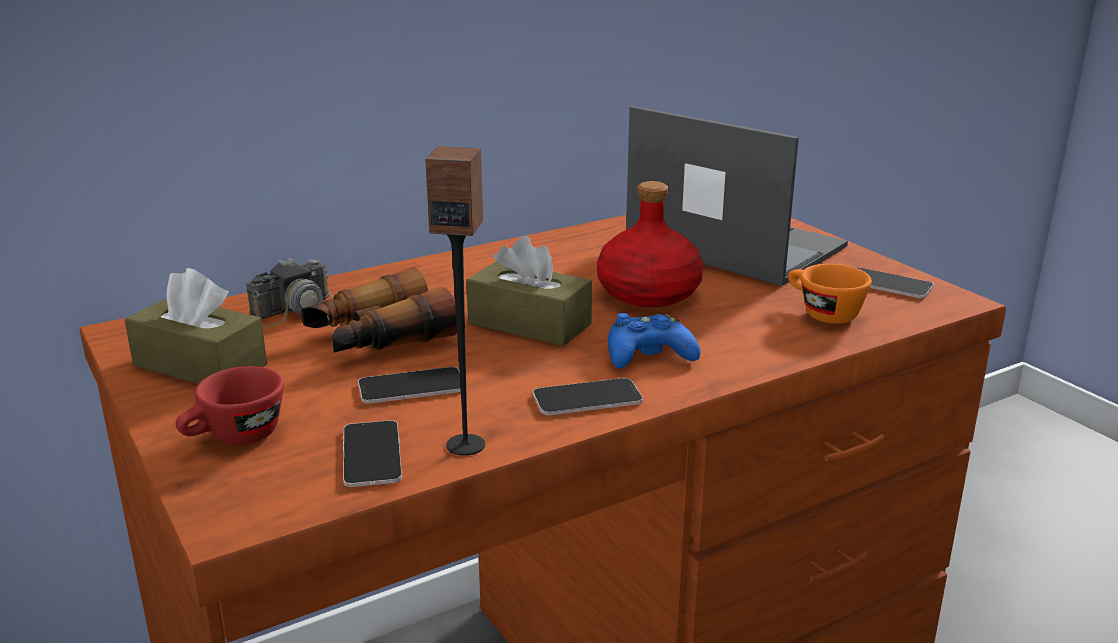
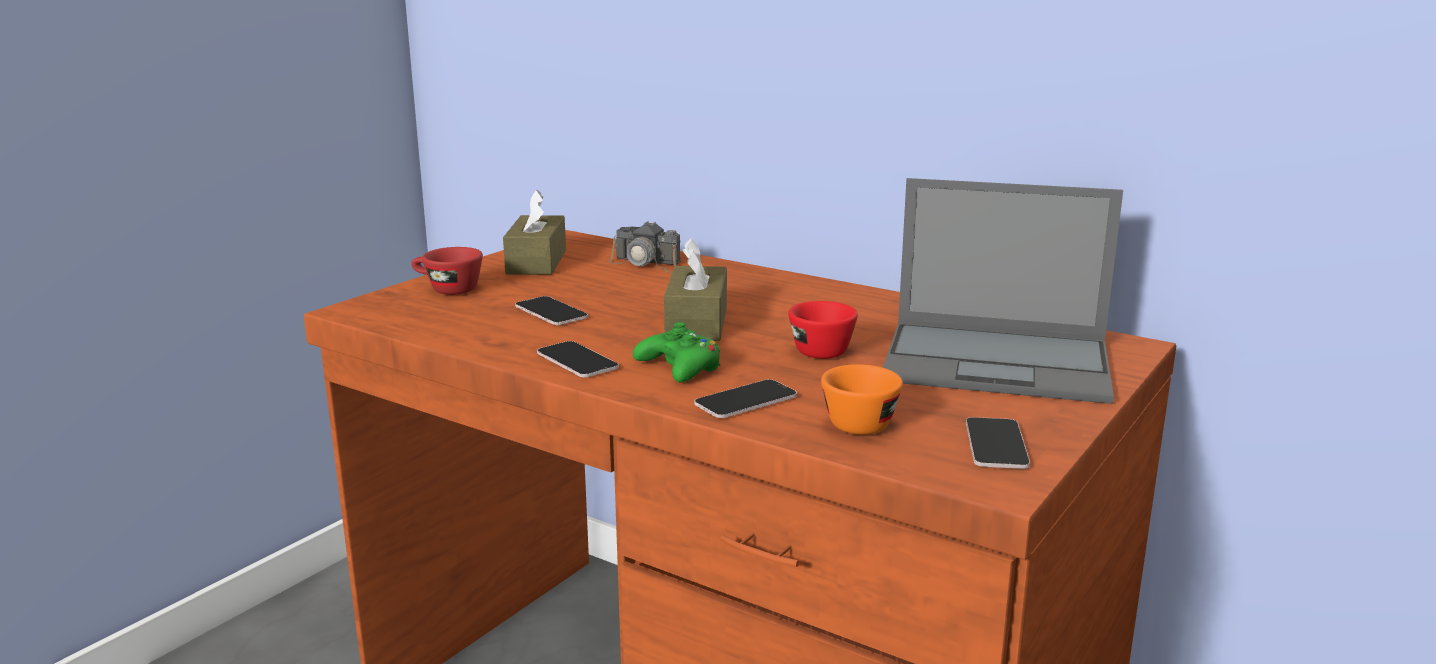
camera: 65 degrees right, 5 degrees down
(372, 455) = (447, 322): phone -> phone (746, 400)
(378, 338) = (621, 290): binoculars -> none
(466, 445) = (477, 341): speaker -> none
(648, 354) = (680, 367): blue game controller -> green game controller
(649, 293) = (817, 349): red bottle -> red cup
(732, 244) = (999, 362): laptop -> laptop turned 90 degrees clockwise

